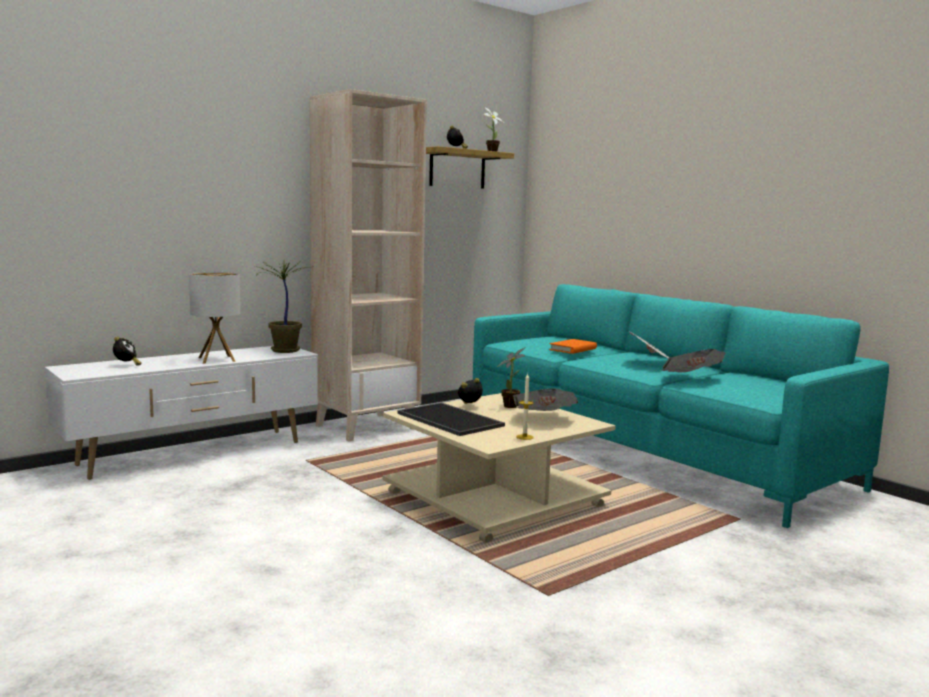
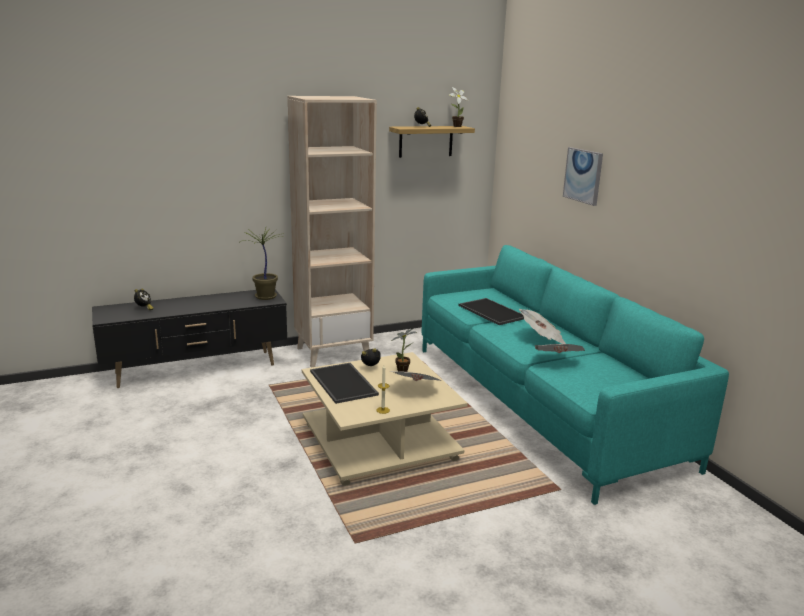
camera: 15 degrees right, 10 degrees up
(194, 454) = (197, 369): white tv stand -> black tv stand
(216, 359) = (209, 306): table lamp -> none
(573, 349) = (490, 312): orange book -> tray
(659, 189) = (583, 175): none -> picture

